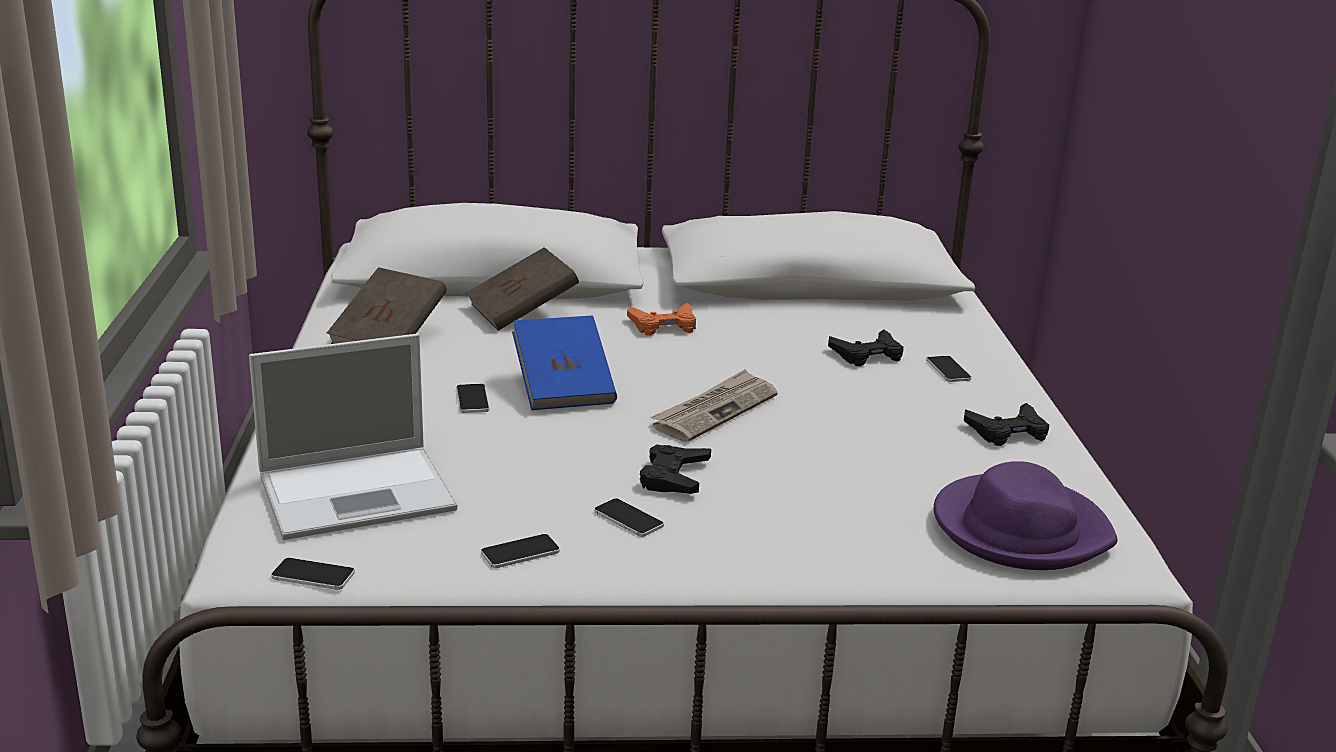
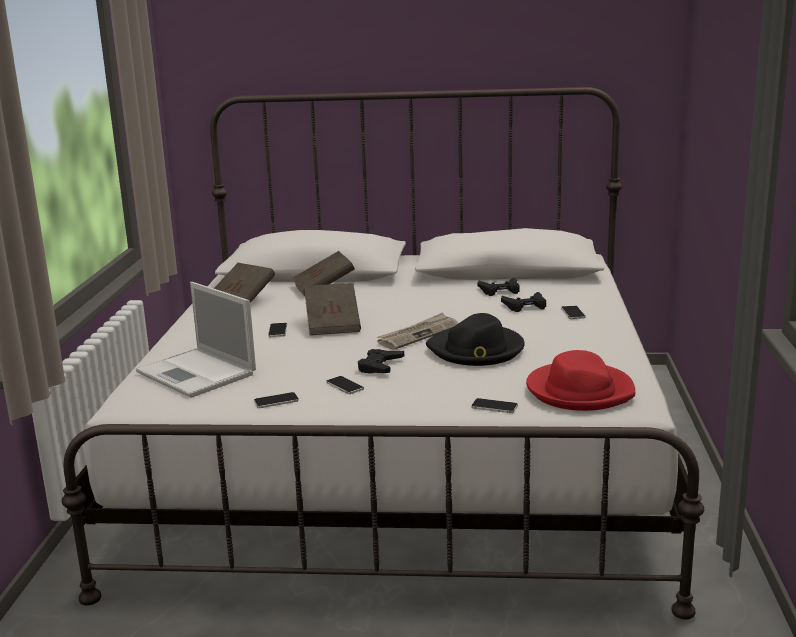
camera: 10 degrees right, 5 degrees down
(313, 575) = (157, 411): phone -> phone (494, 406)
(360, 492) = (198, 373): laptop -> laptop turned 60 degrees clockwise
(563, 388) = (333, 324): blue book -> brown book
(664, 325) = (405, 293): orange game controller -> none
(822, 444) = (476, 350): none -> black hat
(1007, 432) = (596, 343): black game controller -> black game controller (500, 291)
(1020, 529) = (579, 391): purple hat -> red hat

